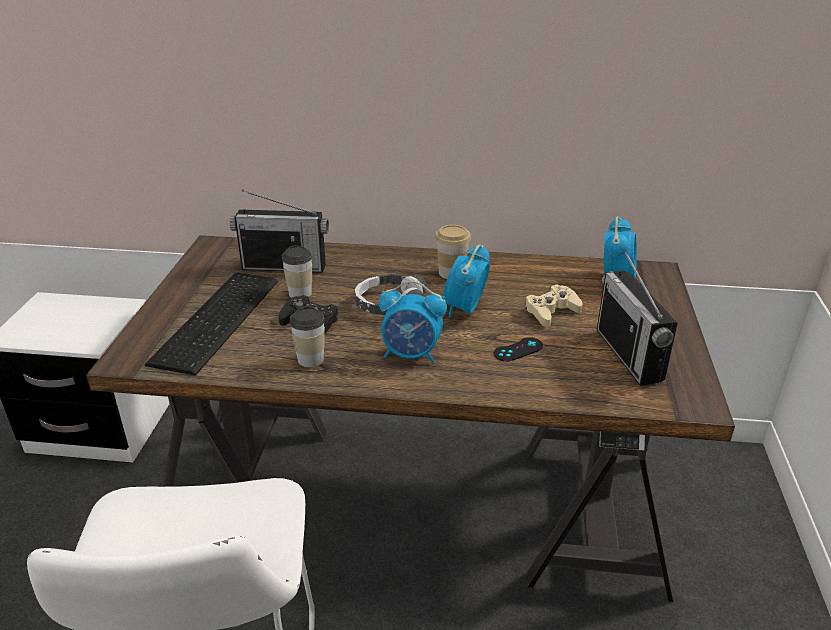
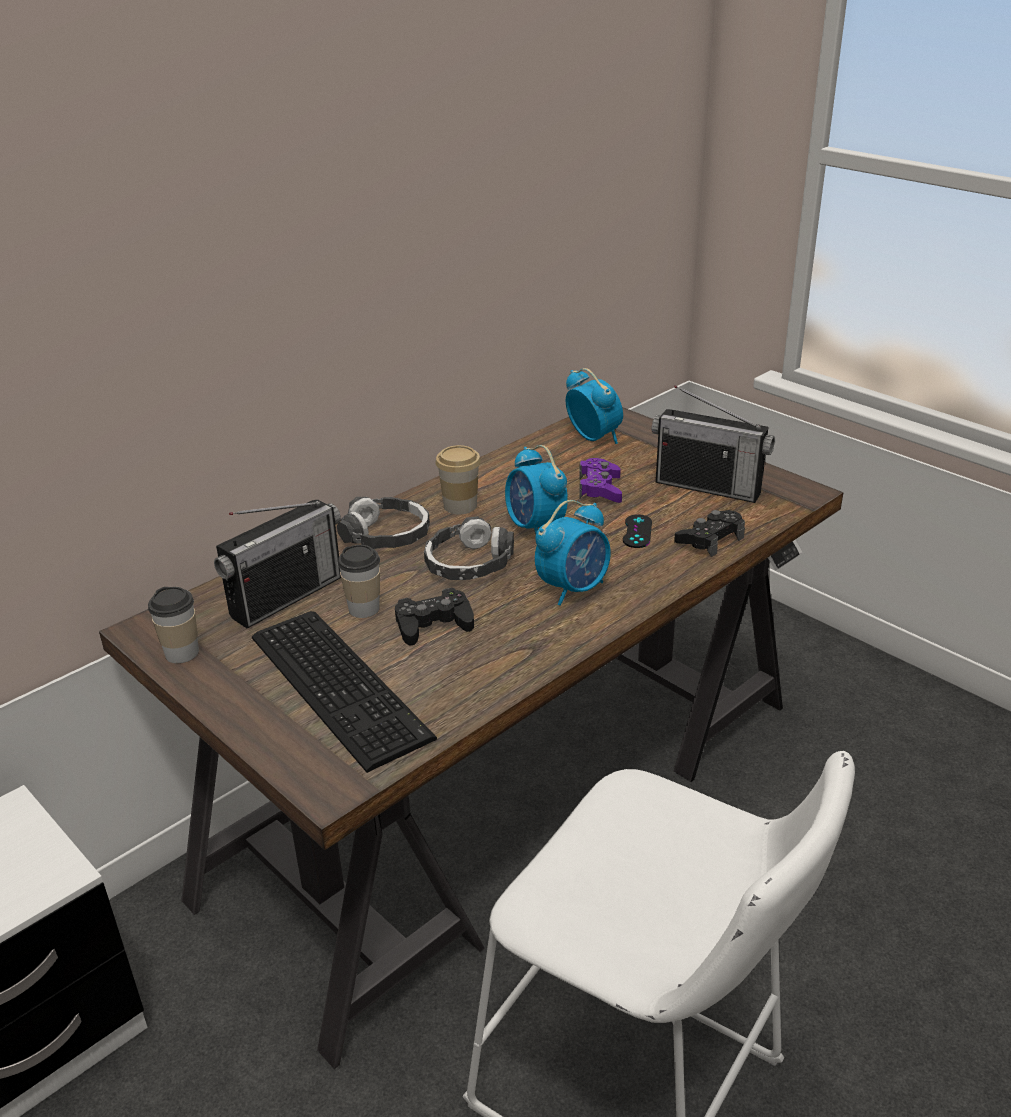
camera: 50 degrees left, 0 degrees up
(310, 360) = (506, 650): cup -> cup (182, 653)
(385, 265) = (386, 535): none -> headphones
(551, 311) = (600, 489): beige game controller -> purple game controller
(554, 385) = (710, 539): none -> black game controller

